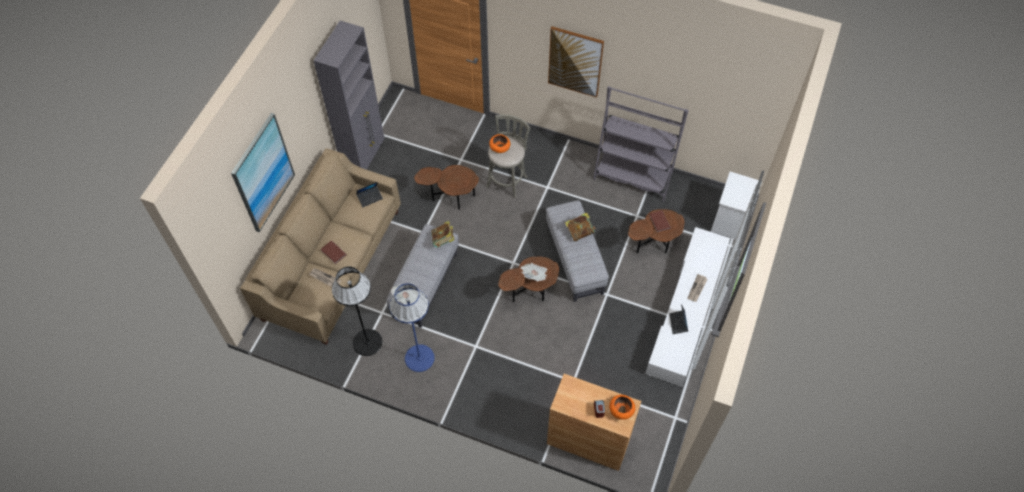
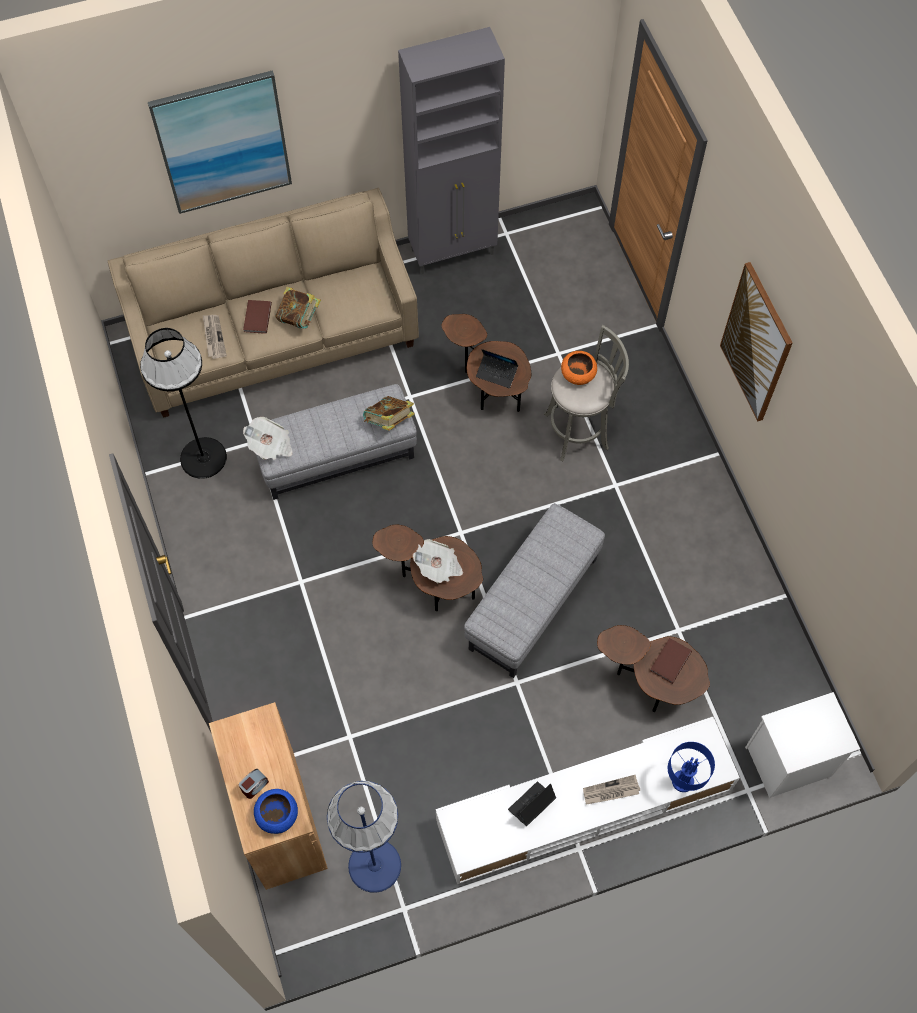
camera: 50 degrees right, 5 degrees up
(370, 198) = (370, 293): laptop -> laptop (497, 373)
(419, 358) = (230, 530): blue floor lamp -> blue floor lamp (375, 865)
(579, 232) = (551, 571): book -> book (299, 317)
(621, 410) = (277, 814): orange bowl -> blue bowl
(633, 176) = (739, 577): grey bookcase -> none
(714, 259) = (682, 780): none -> blue table lamp

